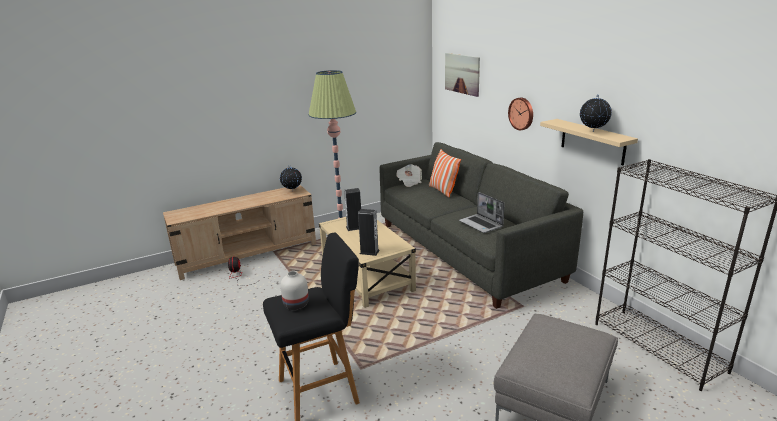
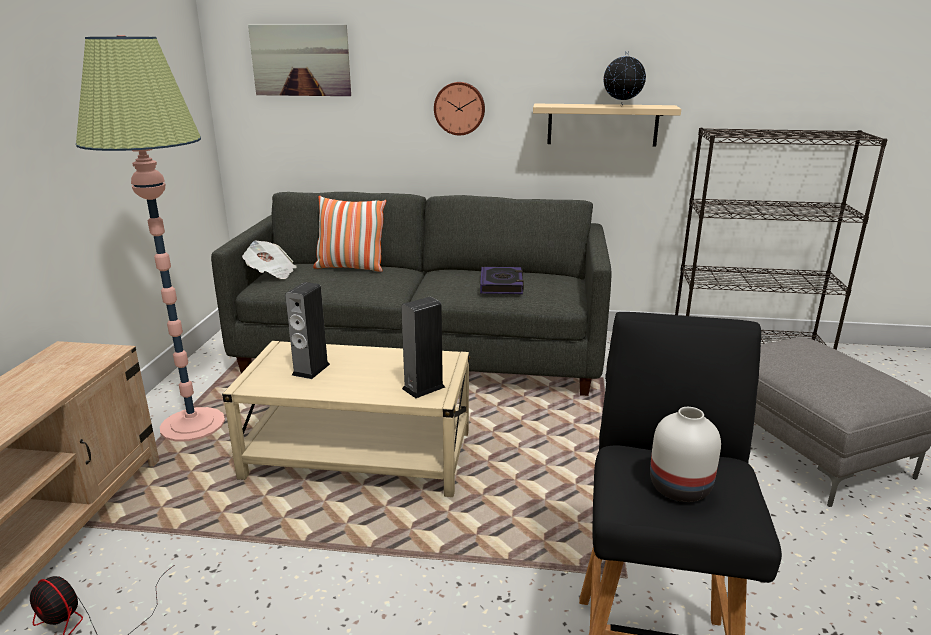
camera: 55 degrees left, 0 degrees up
(292, 191) = (71, 357): globe -> none
(481, 224) = (501, 285): laptop -> book

